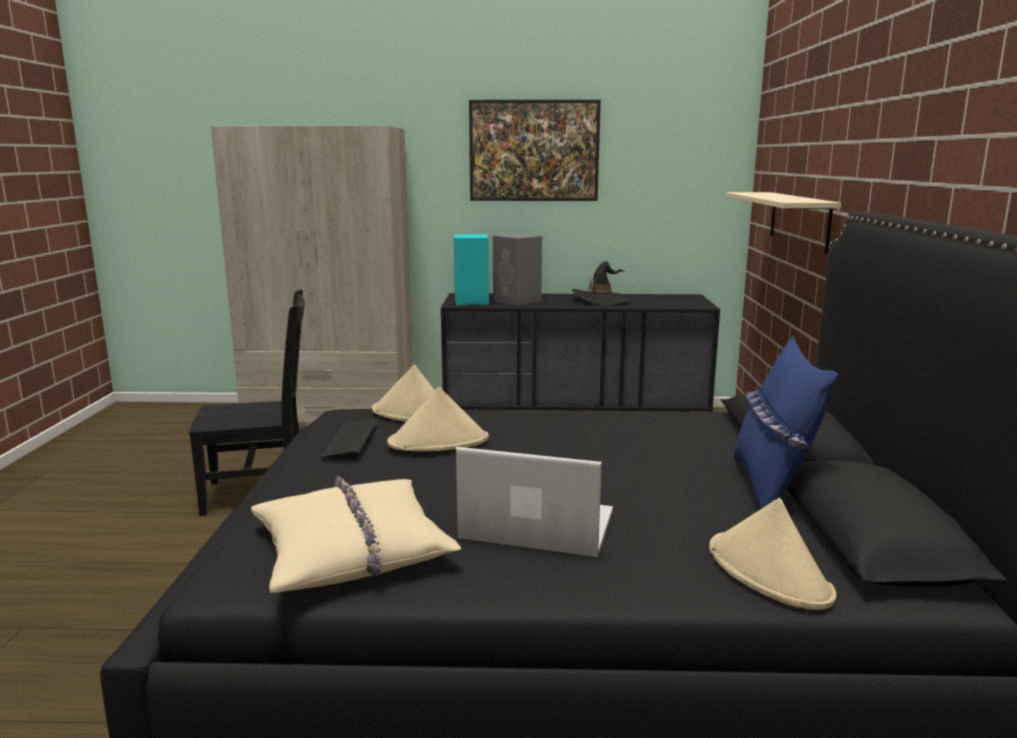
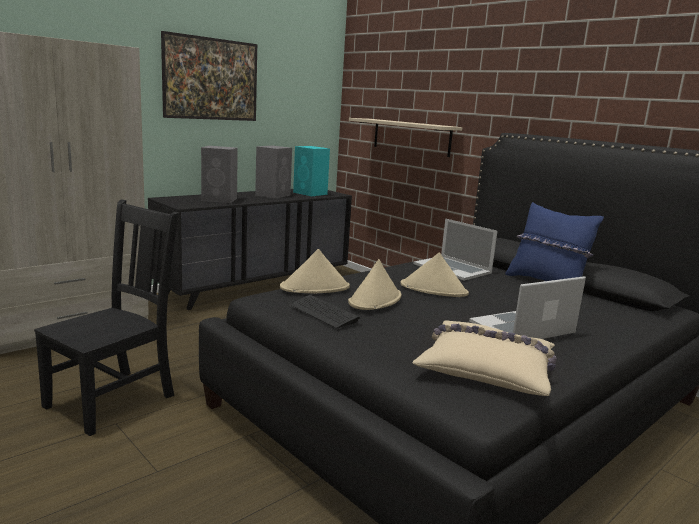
camera: 45 degrees left, 0 degrees up
(471, 301) = (188, 202): turquoise speaker -> turquoise speaker (310, 193)
(601, 300) = (273, 195): black hat -> grey speaker
(667, 430) = (452, 268): none -> laptop
(769, 572) = (626, 318): beige hat -> beige hat (434, 289)

